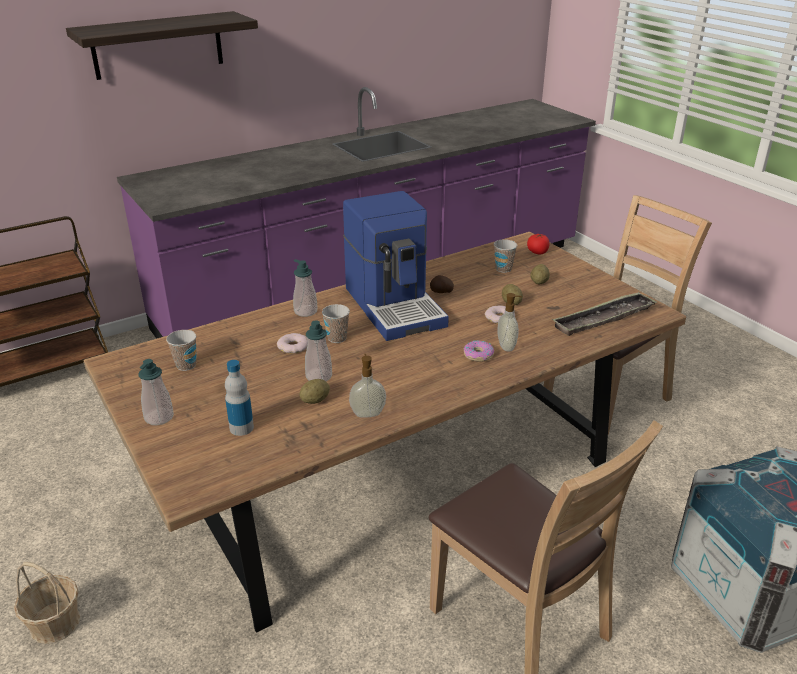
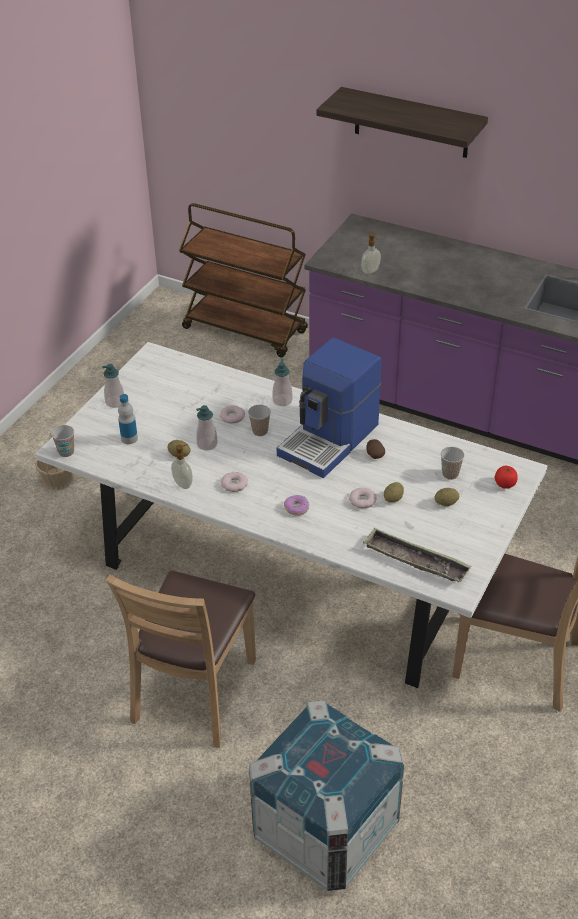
camera: 60 degrees right, 10 degrees up
(186, 365) = (173, 383): cup -> cup (66, 452)
(398, 479) = (291, 568): brown dining table -> white dining table
(404, 380) = (234, 484): none -> donut
(507, 346) = (322, 519): soap dispenser -> soap dispenser (371, 271)

